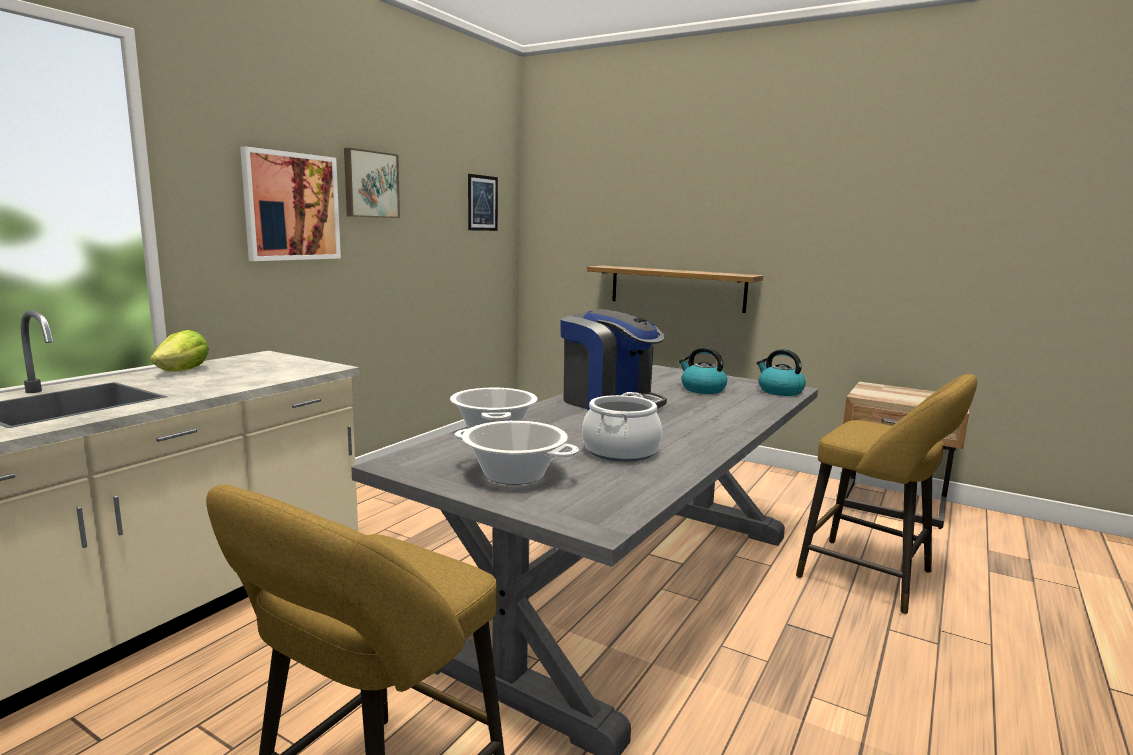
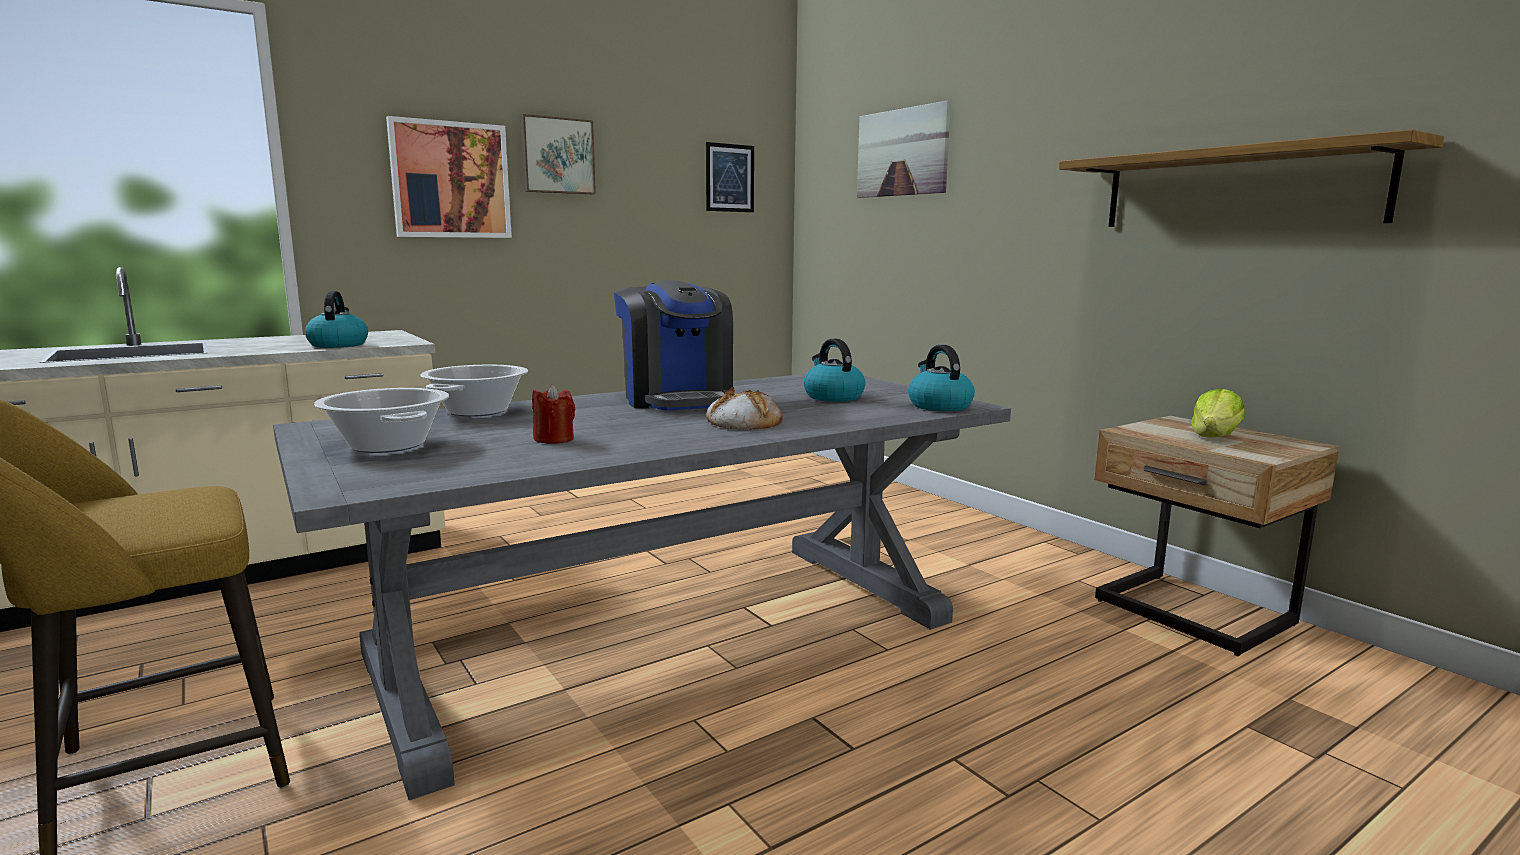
camera: 25 degrees right, 0 degrees up
(183, 371) = (280, 339): lettuce -> lettuce (1214, 437)
(273, 375) = (338, 345): none -> kettle
(621, 451) = (554, 439): cooking pot -> red candle
(631, 192) = (902, 152): none -> picture
(677, 288) = (949, 279): shelf -> shelf (1236, 189)
(701, 418) = (743, 421): none -> bread
(873, 577) = (1022, 693): yellow stool -> none

